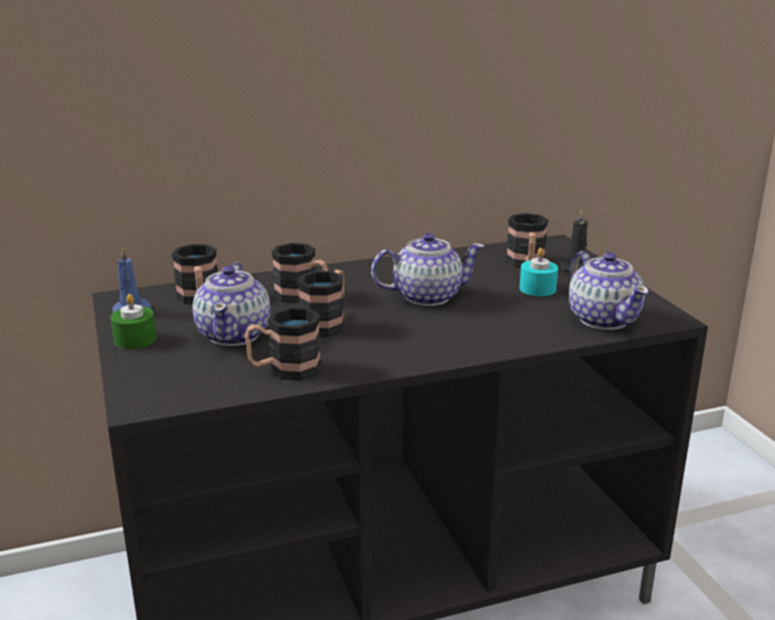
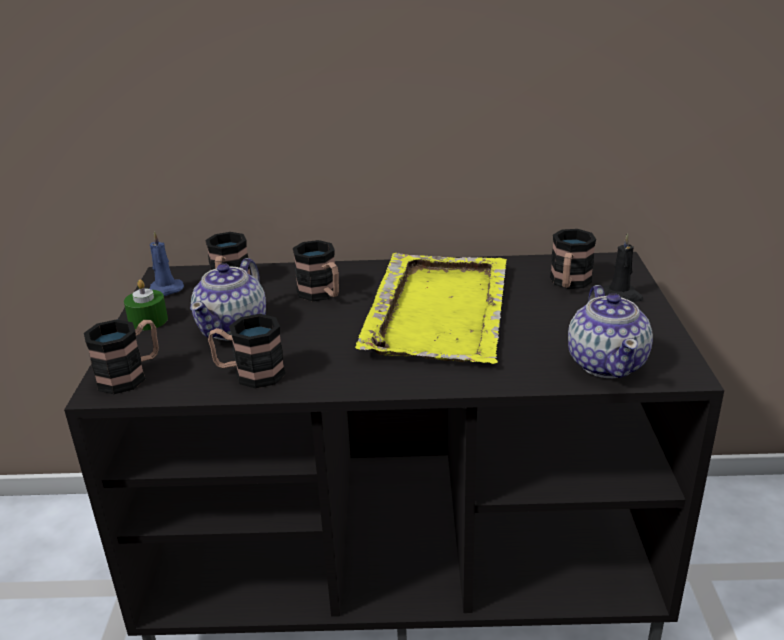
camera: 20 degrees right, 5 degrees up
(327, 322) = (324, 327): mug -> mug (130, 375)
(426, 296) = (439, 309): teapot -> yellow tray
(537, 289) = (560, 316): turquoise candle -> none

